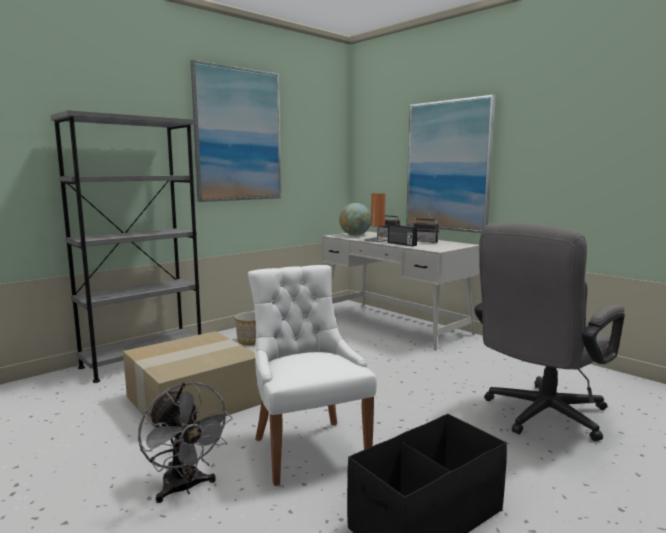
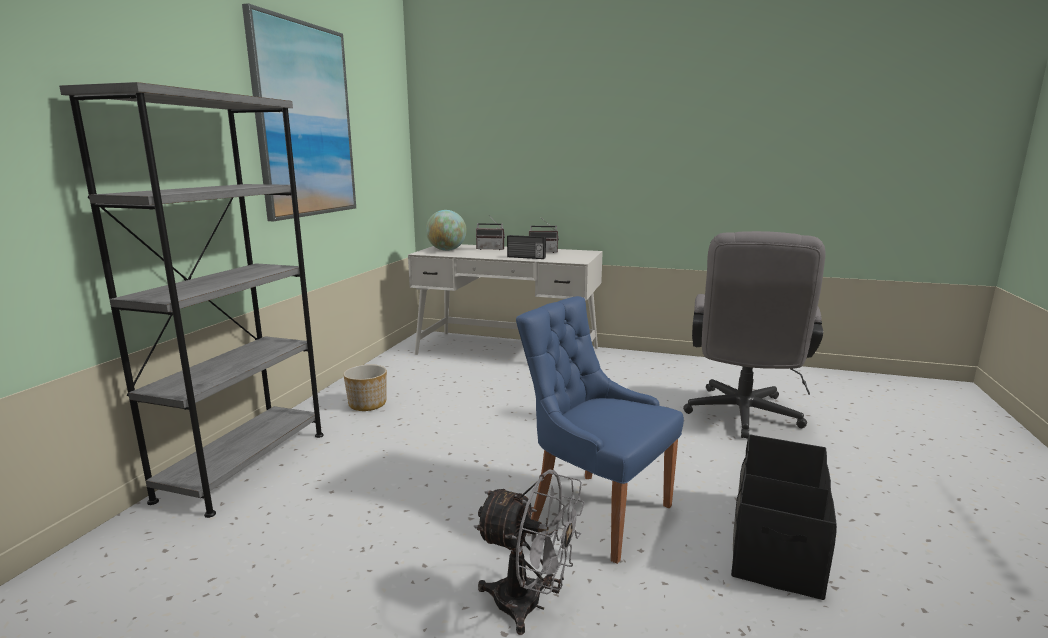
camera: 30 degrees left, 5 degrees up
(194, 399) = (394, 496): cardboard box -> none
(308, 448) = (596, 511): white chair -> blue chair
(377, 240) = (489, 255): orange table lamp -> none
(448, 166) = (557, 163): picture -> none

